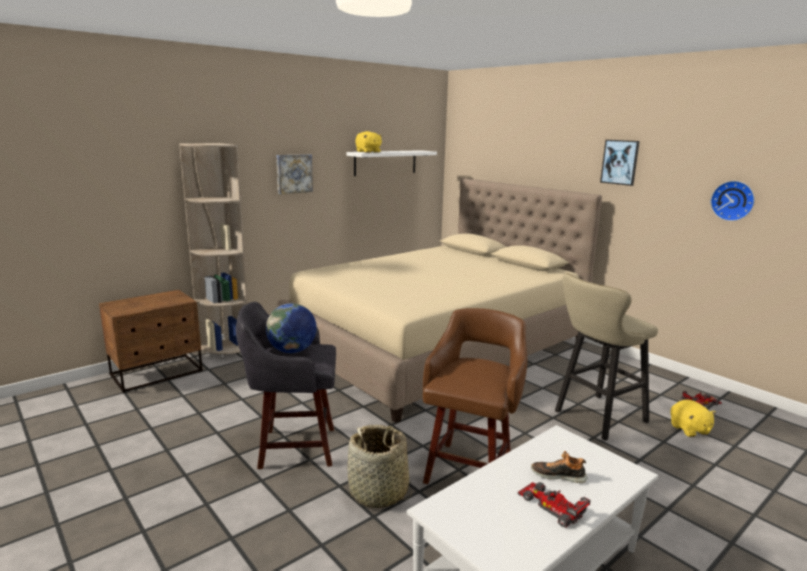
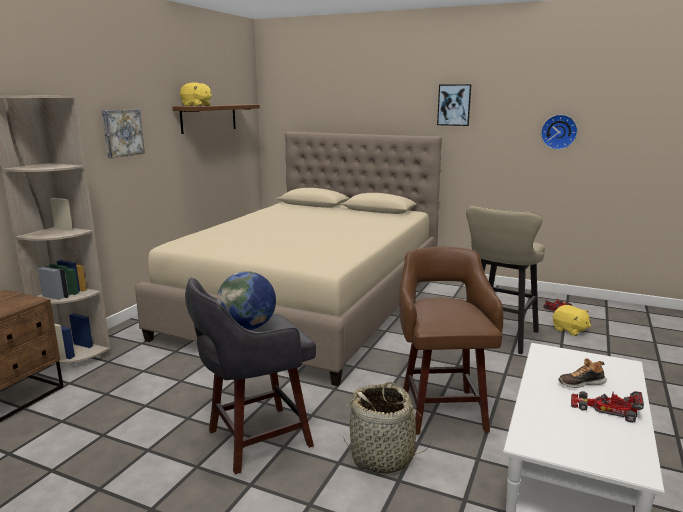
camera: 25 degrees left, 0 degrees up
(385, 162) = (209, 118): white shelf -> brown shelf

